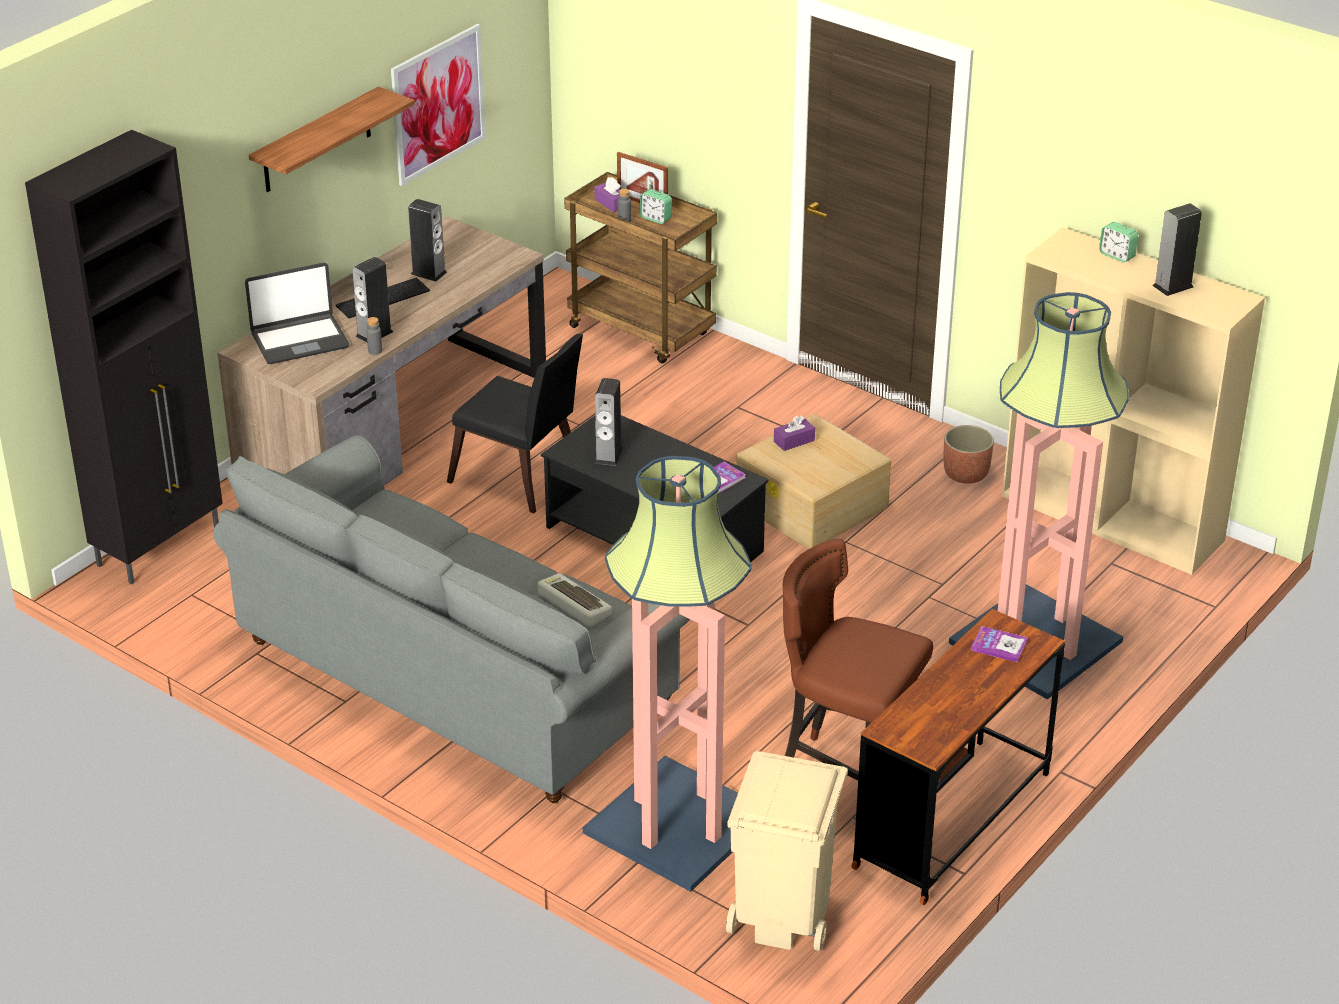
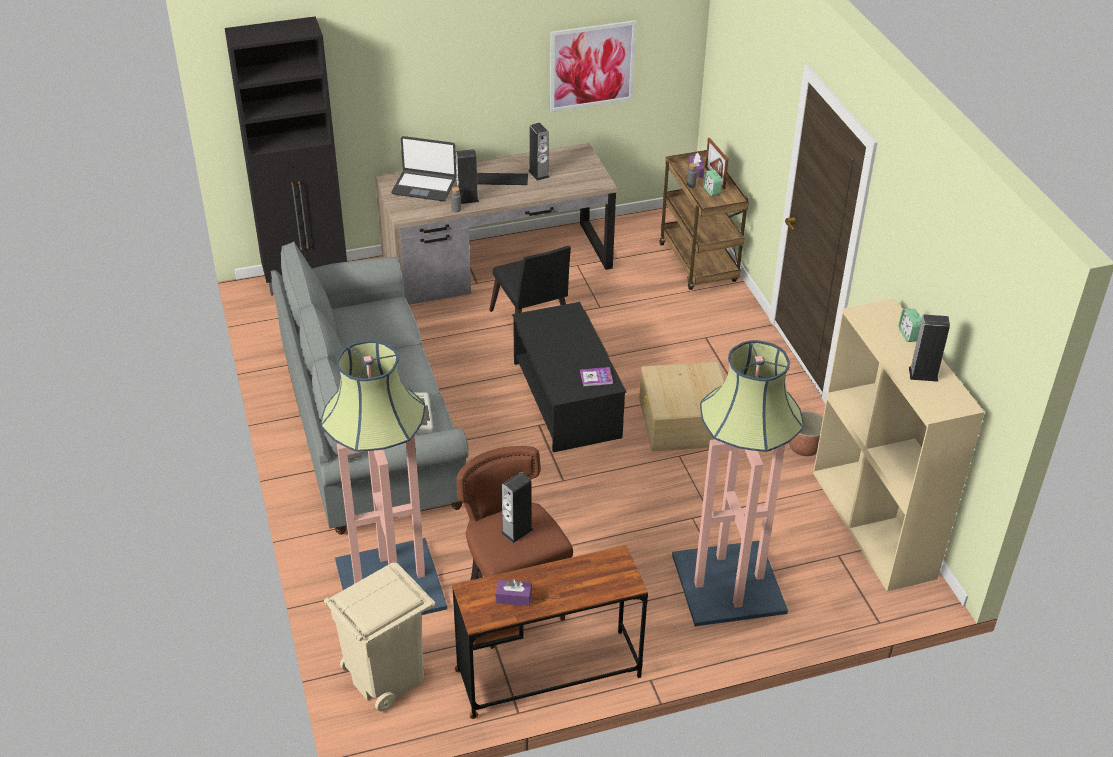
camera: 35 degrees right, 5 degrees up
(317, 141) = (478, 63): shelf -> none
(608, 455) = (548, 332): speaker -> speaker (517, 531)
(794, 441) = (684, 374): purple tissue box -> purple tissue box (513, 597)
(999, 645) = (601, 572): book -> none

